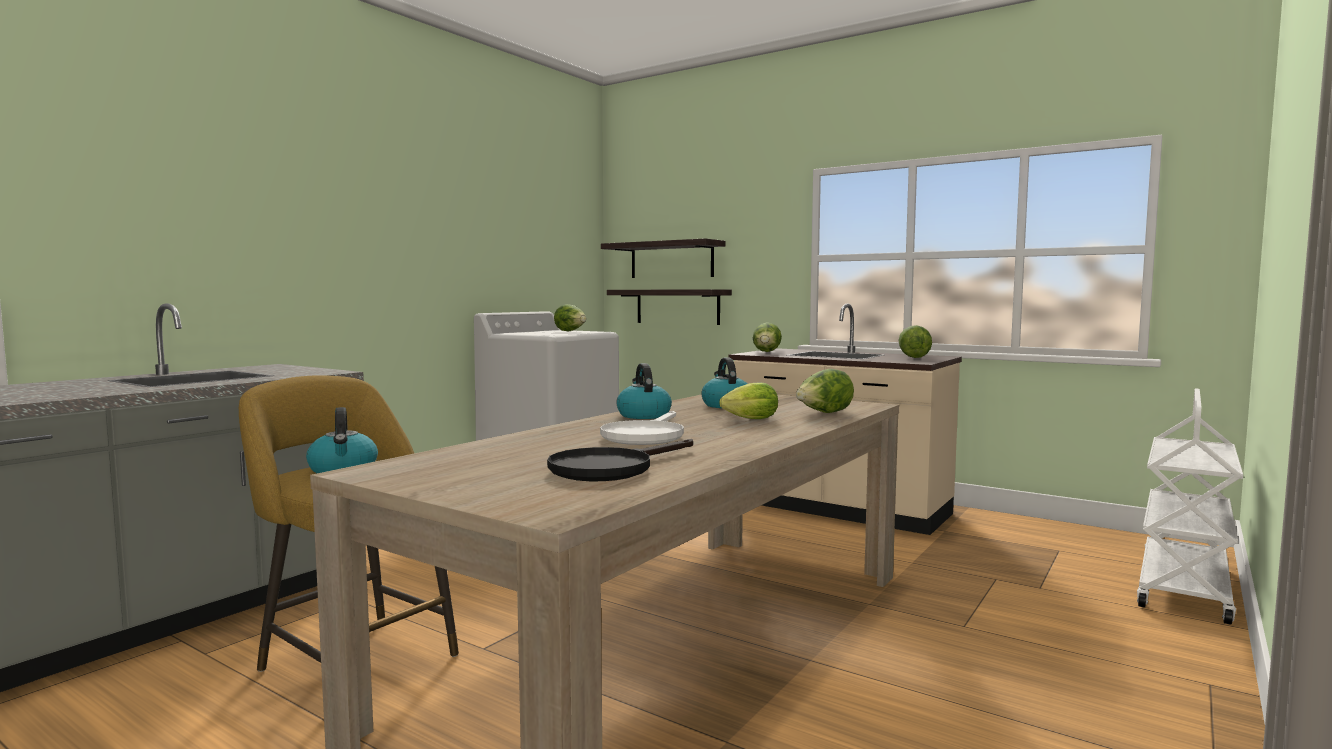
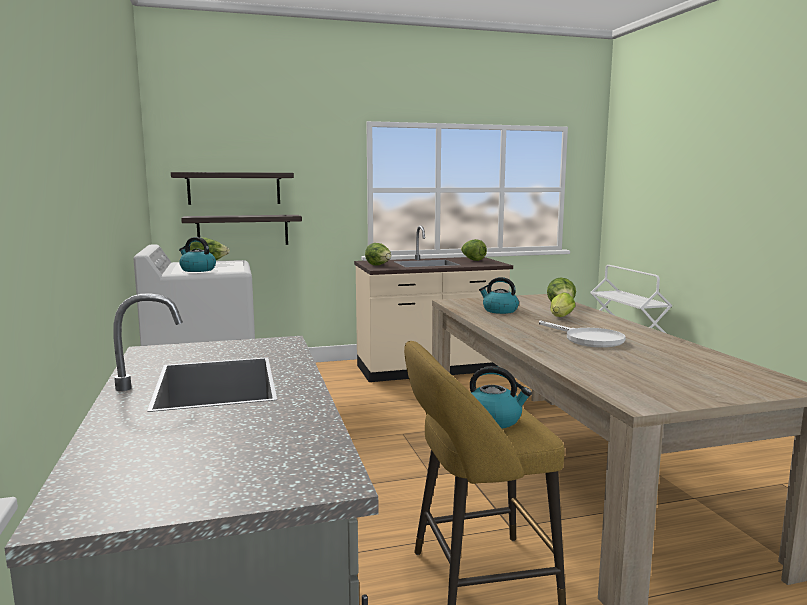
camera: 50 degrees left, 5 degrees up
(611, 468) = (684, 361): black frying pan -> none
(643, 415) = (509, 327): kettle -> kettle (197, 270)

